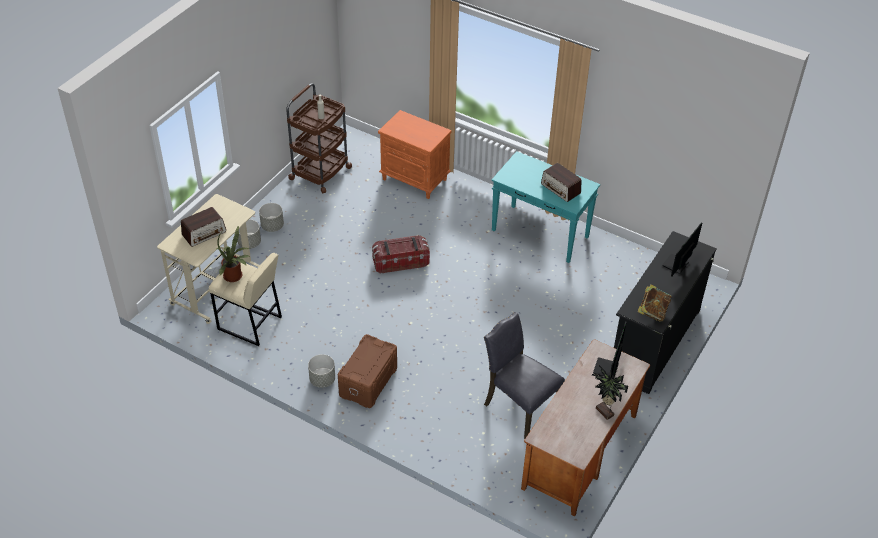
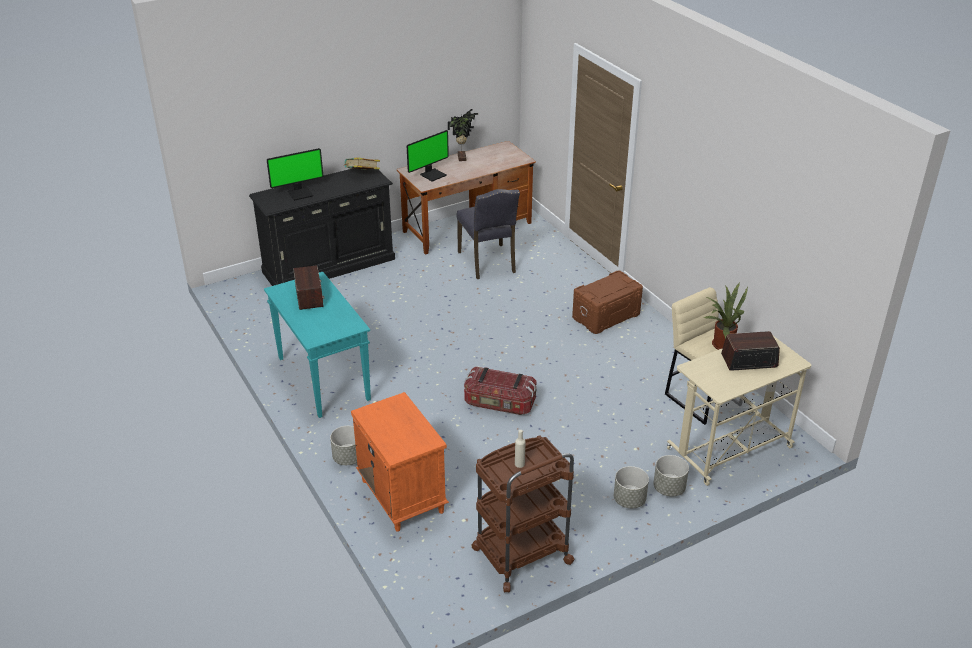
camera: 150 degrees left, 10 degrees down
(322, 380) = (648, 330): grey planter -> grey planter (348, 458)

